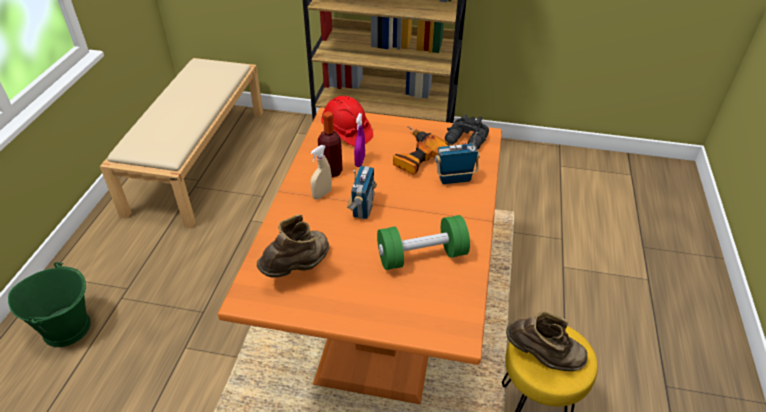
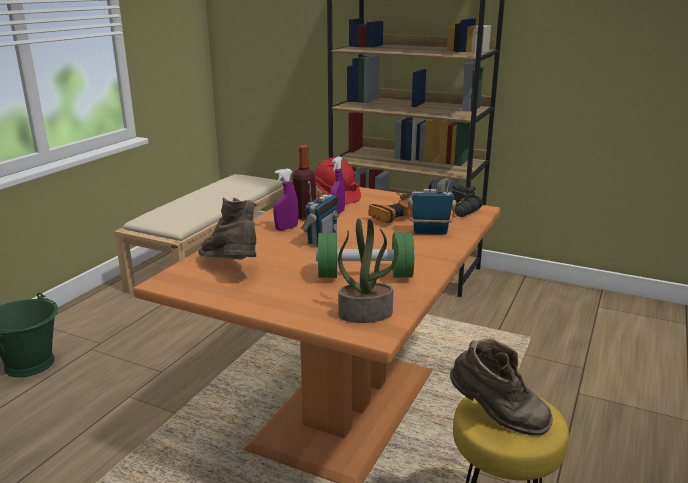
camera: 15 degrees right, 20 degrees down
(298, 268) = (231, 269): brown boot -> brown boot turned 90 degrees counterclockwise
(322, 194) = (286, 228): beige spray bottle -> purple spray bottle
(443, 311) = (366, 313): none -> potted plant

